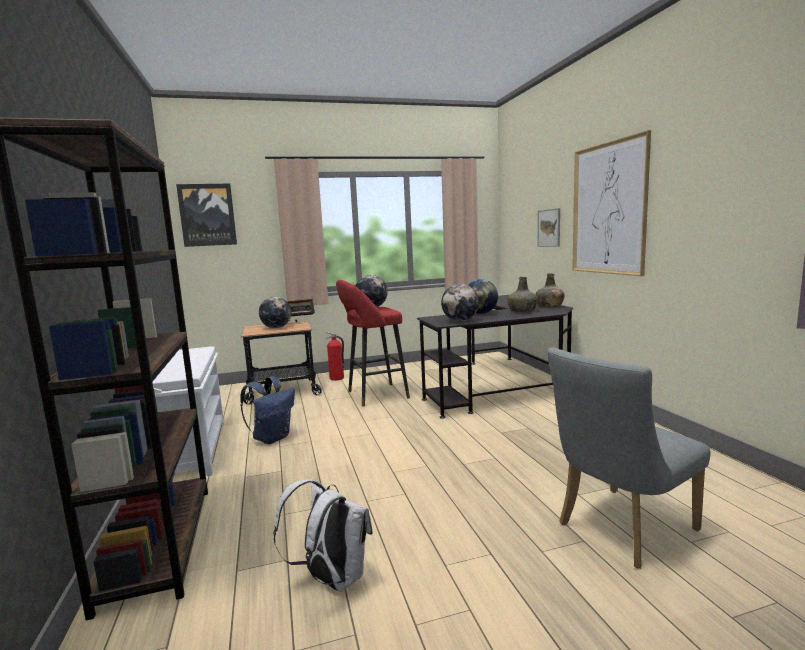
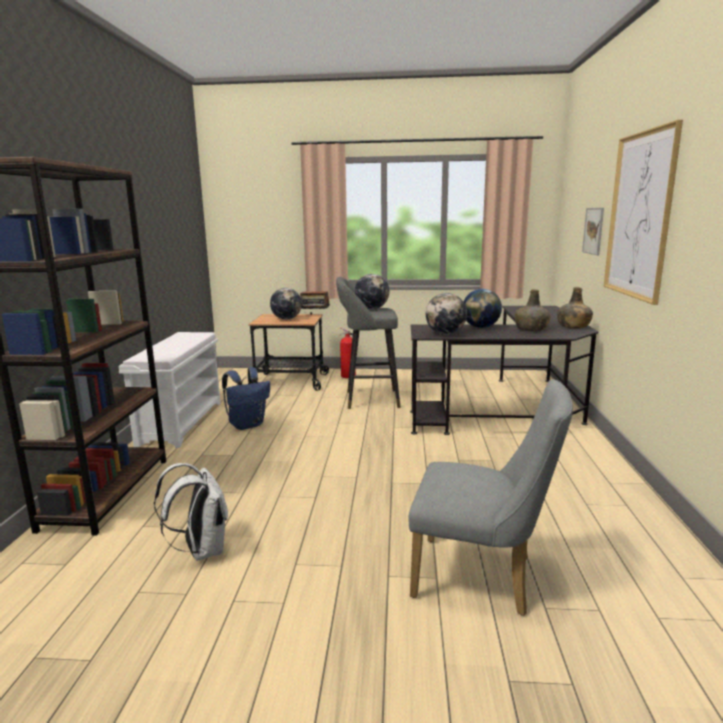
camera: 20 degrees right, 5 degrees up
(207, 215) = (237, 201): picture -> none
(374, 395) = (368, 399): red stool -> grey stool
(620, 530) = (482, 578): grey chair -> grey chair turned 150 degrees counterclockwise

